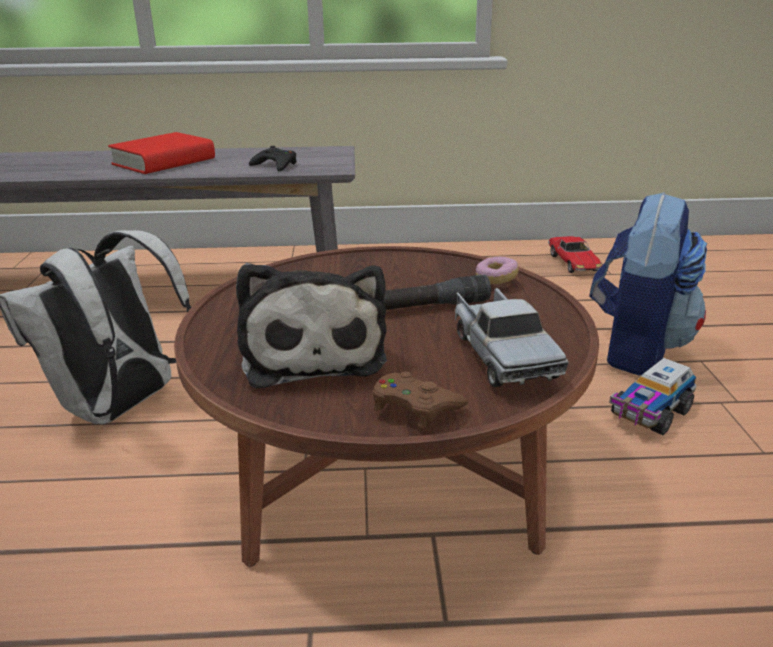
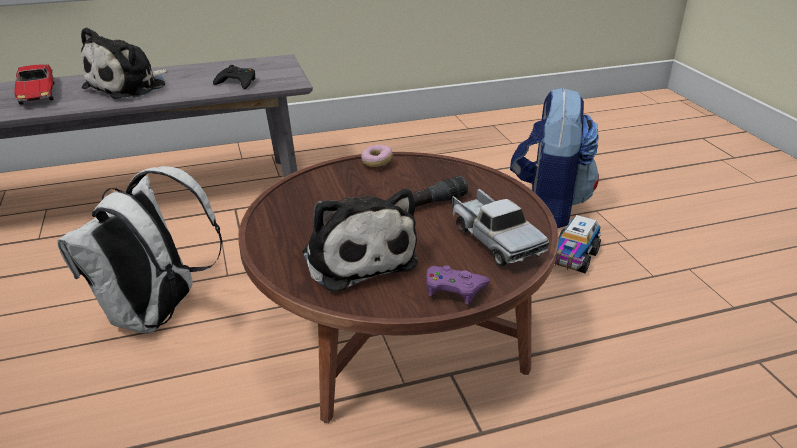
camera: 15 degrees left, 5 degrees up
(164, 161) = (130, 86): red book -> plush toy
(415, 406) = (454, 288): brown game controller -> purple game controller
(496, 279) = (463, 175): donut -> donut (377, 162)
(573, 263) = (481, 136): toy car -> toy car (37, 94)

